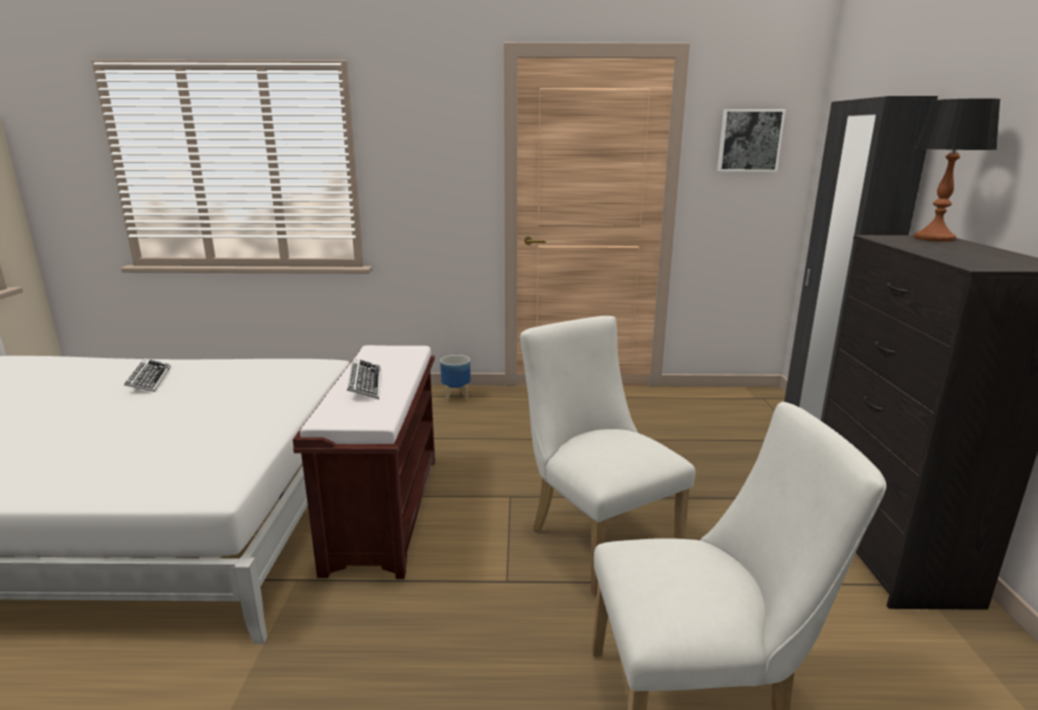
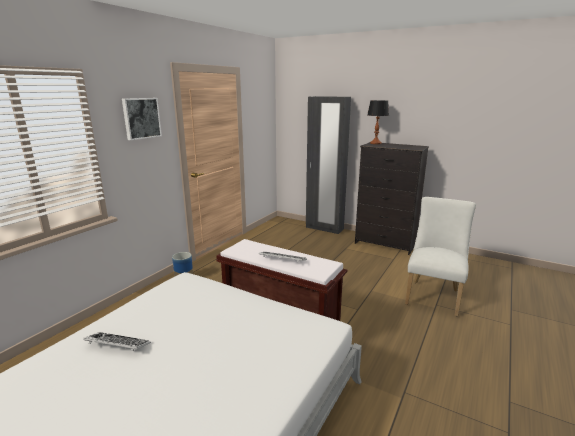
camera: 60 degrees left, 0 degrees up
(596, 538) = (345, 283): white chair -> none
(749, 140) = (259, 111): picture -> picture (141, 118)

